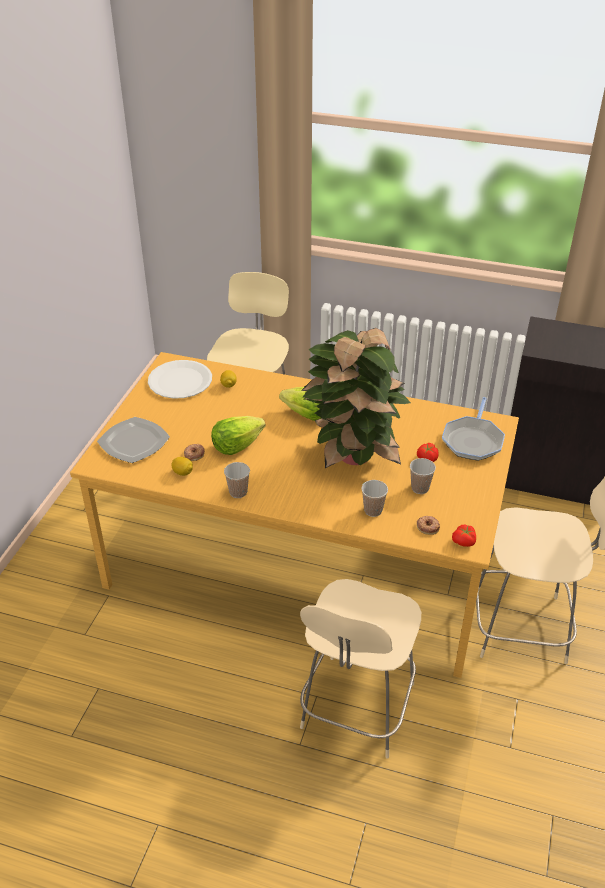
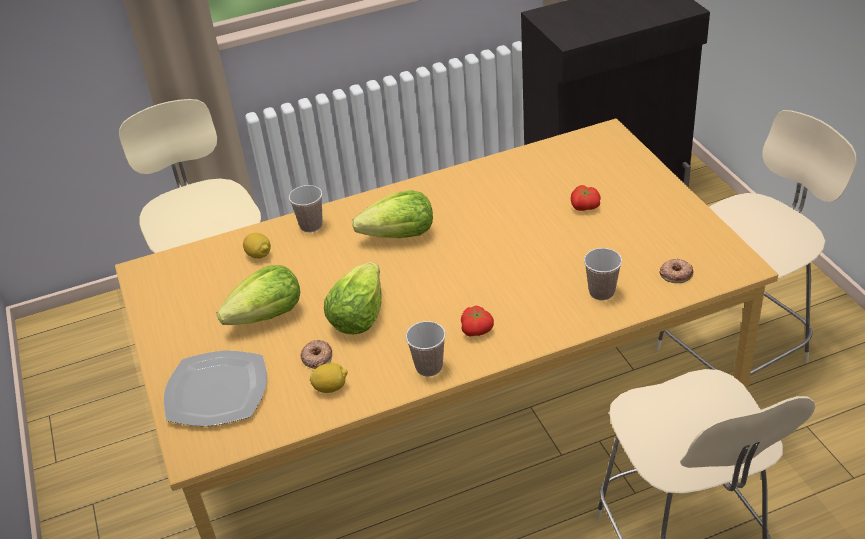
camera: 35 degrees left, 0 degrees up
(180, 381) = (188, 284): white plate -> none
(196, 419) = (267, 316): none -> lettuce
(352, 457) = (507, 250): potted plant -> none
(420, 488) = (617, 240): cup -> cup (311, 225)
(464, 542) = (728, 266): tomato -> tomato (477, 330)
(473, 440) = (604, 163): frying pan -> none

